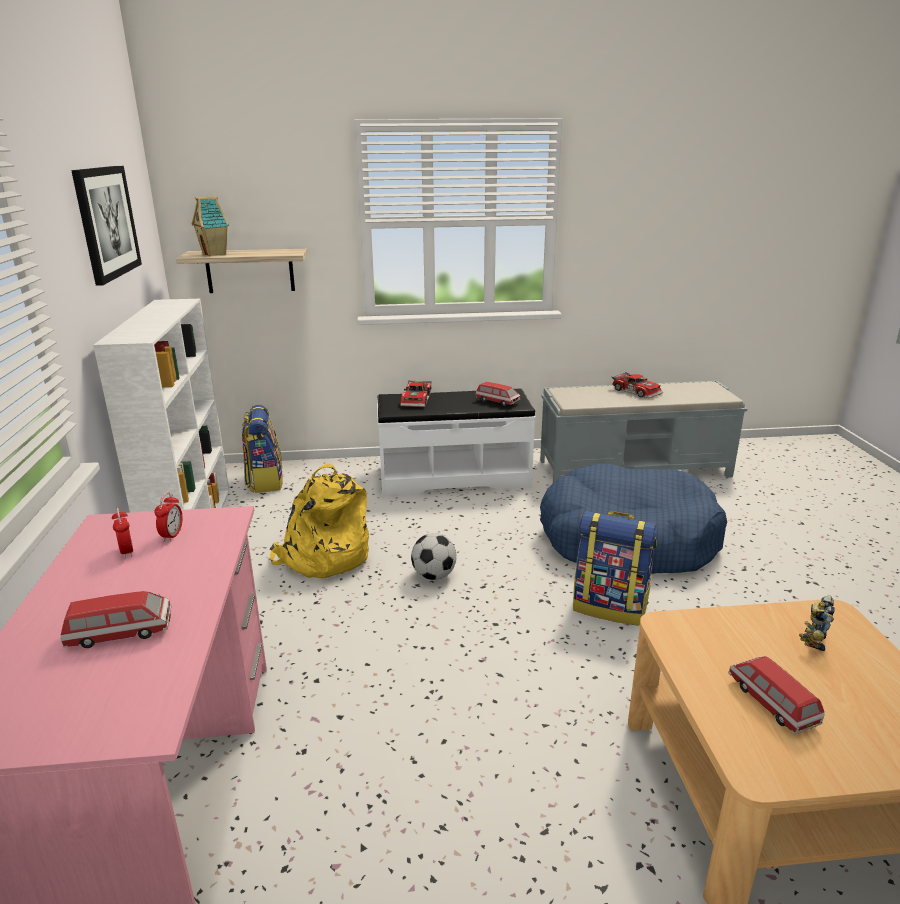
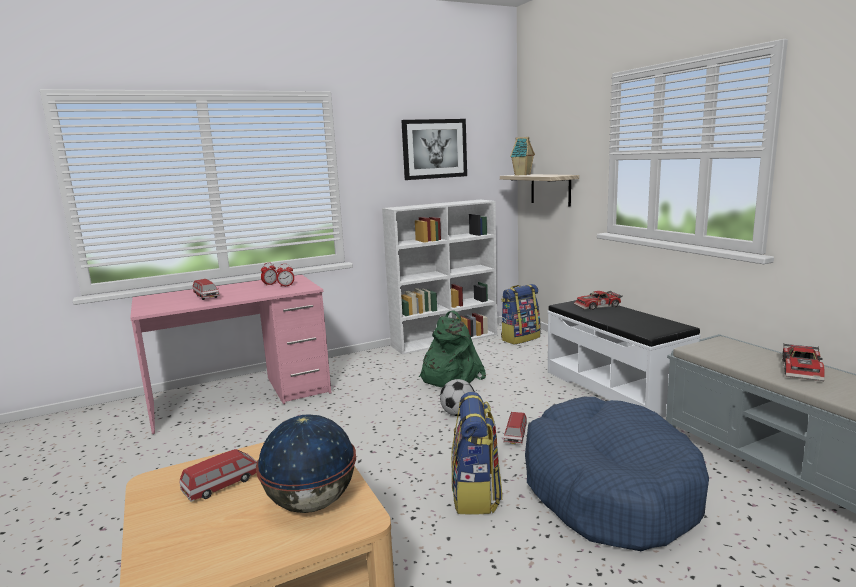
camera: 70 degrees right, 10 degrees down
(323, 557) = (449, 377): yellow backpack -> green backpack
(497, 401) = (642, 325): toy car -> toy car (515, 436)
(811, 640) = (311, 504): toy robot -> globe

